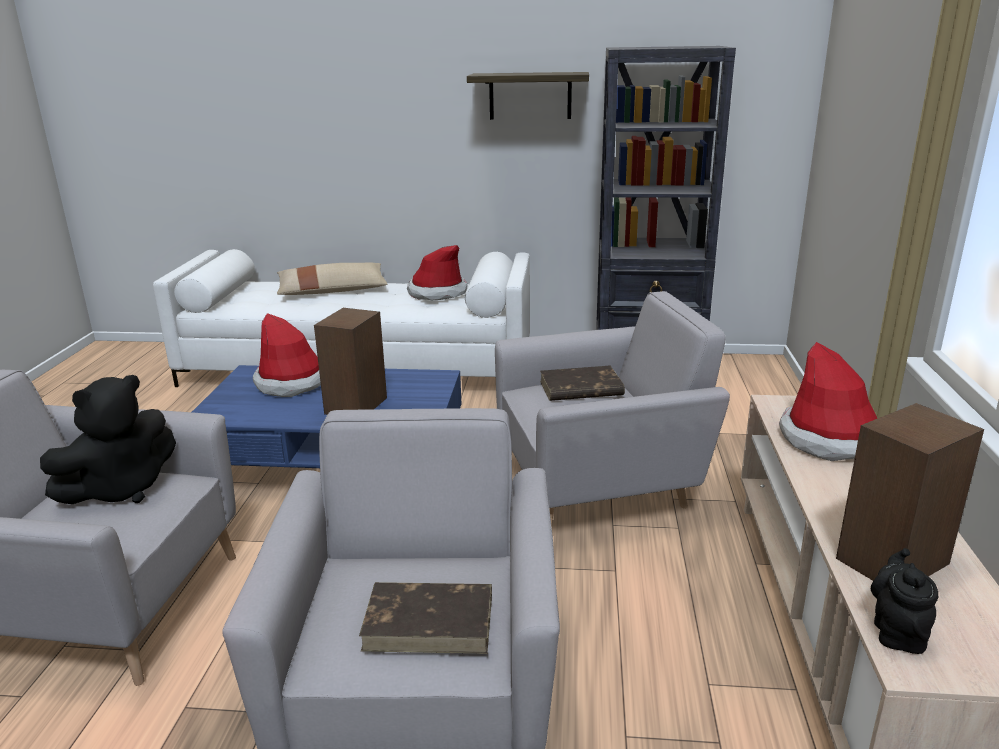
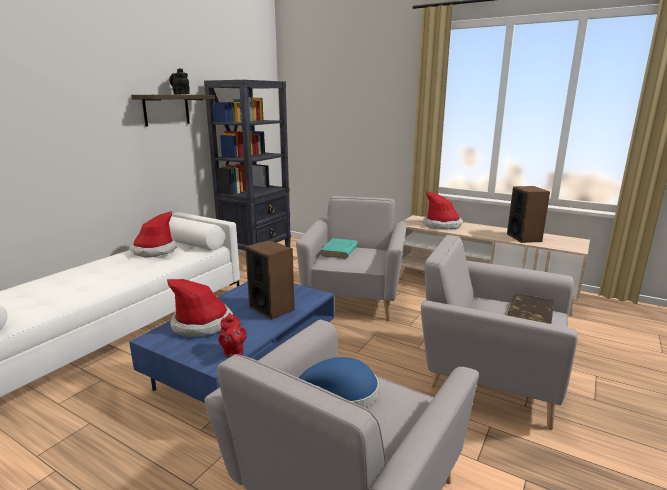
camera: 65 degrees left, 5 degrees down
(122, 489) = (341, 393): black plush toy -> blue hat
(233, 417) = (233, 352): none -> red teapot
(332, 290) = (72, 277): beige pillow -> none
(580, 388) = (339, 251): brown book -> turquoise book
(897, 631) = (560, 246): black teapot -> black teapot (180, 94)

